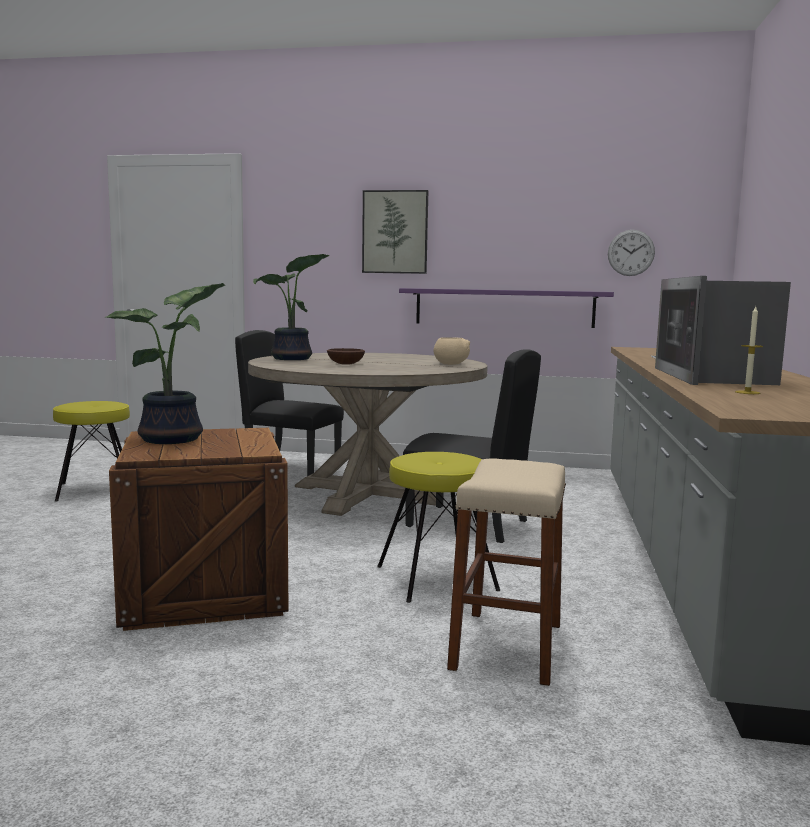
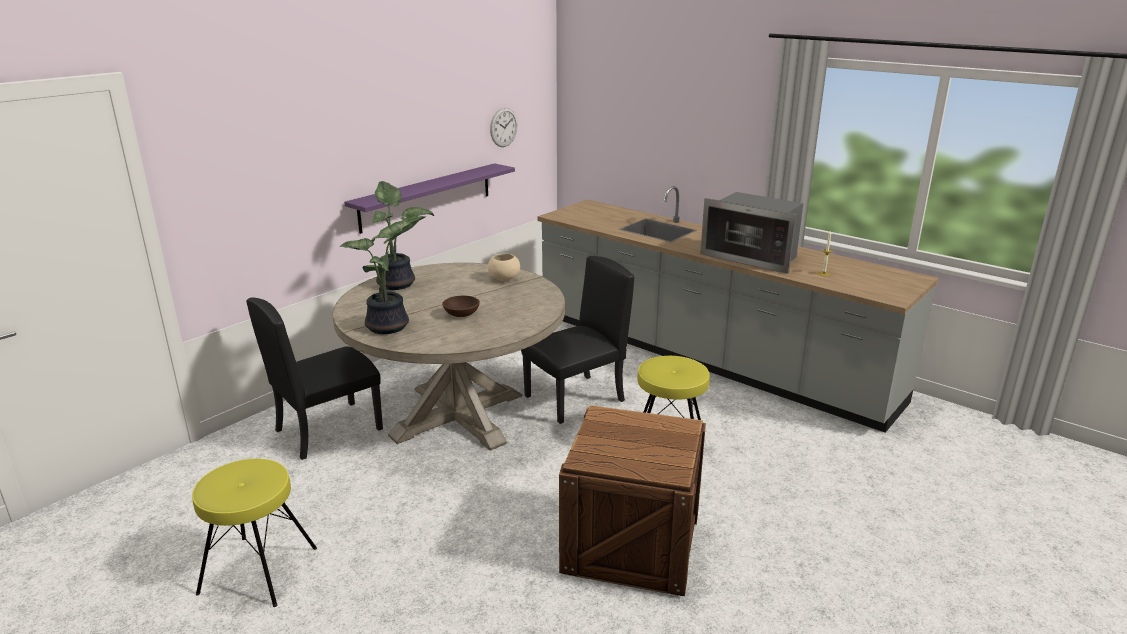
camera: 60 degrees left, 15 degrees up
(175, 439) = (617, 451): potted plant -> potted plant (397, 283)
(395, 232) = (327, 144): picture -> none
(507, 646) = (777, 455): beige stool -> none

